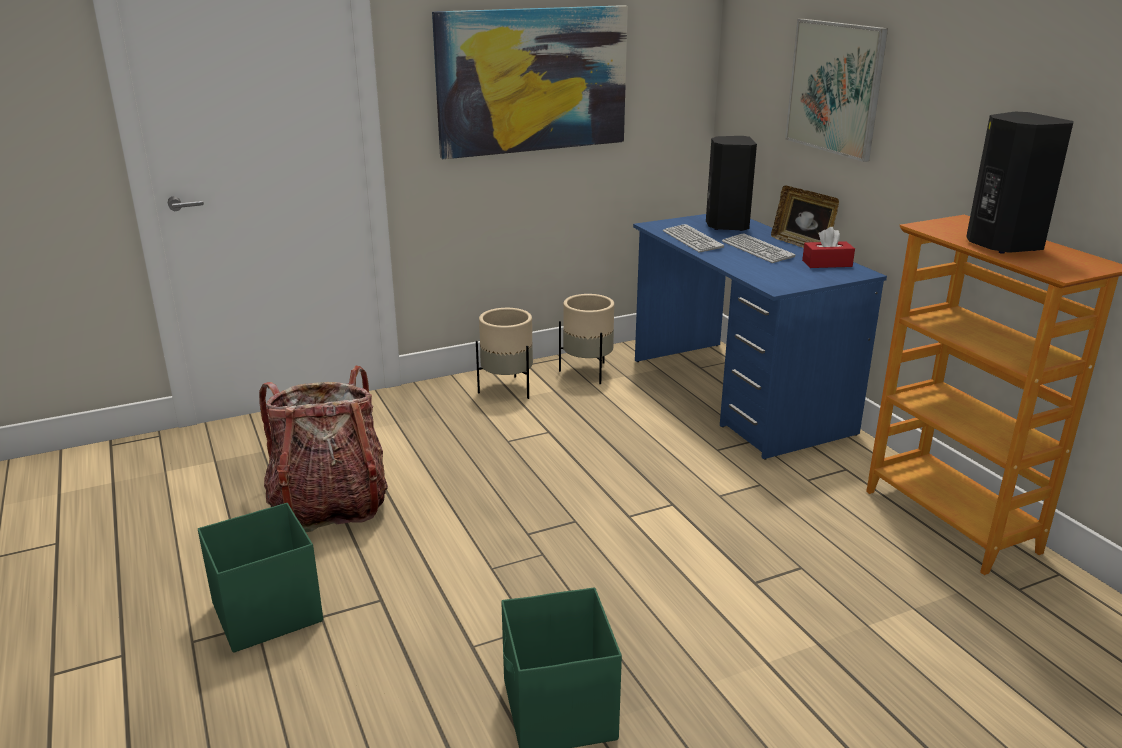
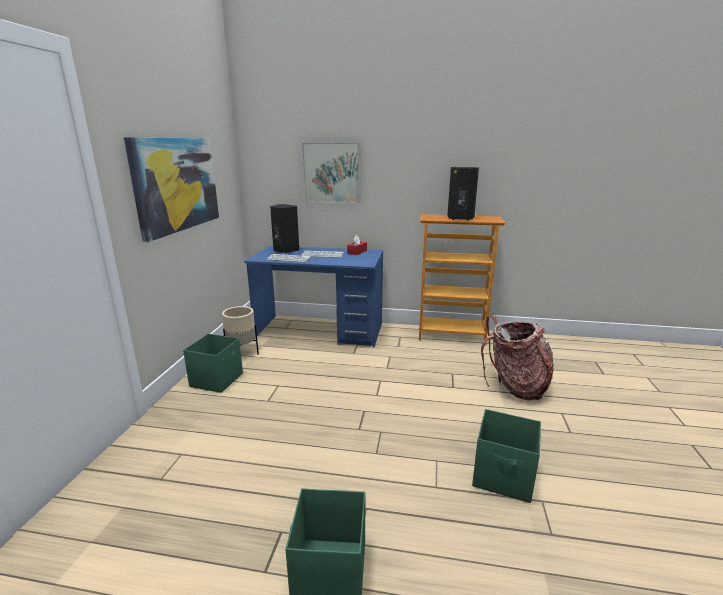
camera: 55 degrees left, 5 degrees down
(330, 504) = (239, 495): backpack -> backpack (515, 386)
(507, 389) = (217, 380): beige planter -> green storage box
(802, 245) = (331, 249): picture frame -> none

